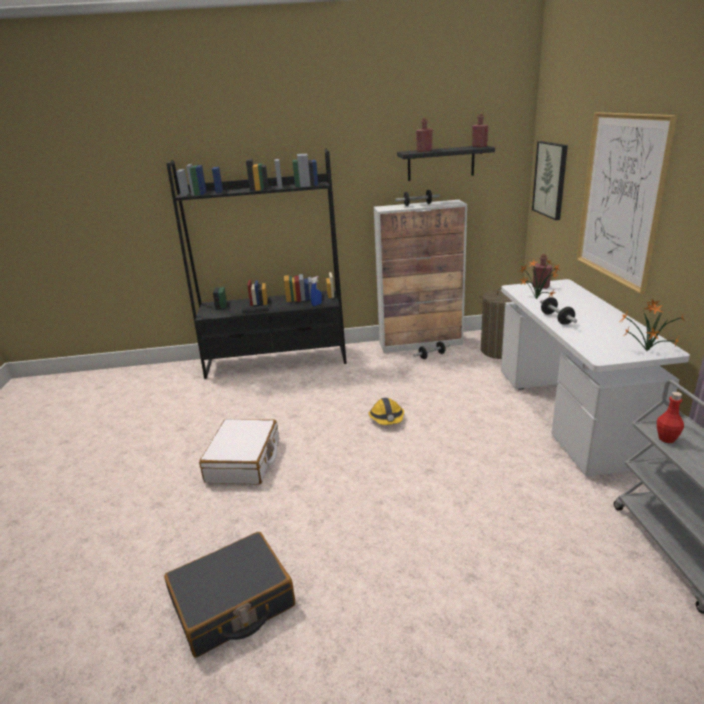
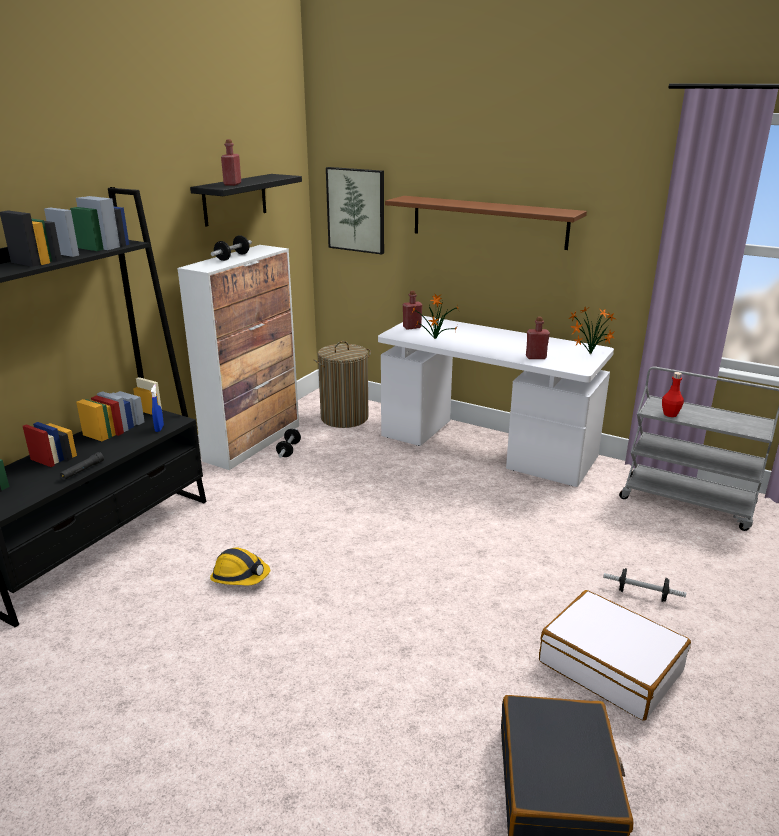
camera: 55 degrees left, 0 degrees up
(244, 461) = (297, 671): white suitcase -> white suitcase (610, 666)
(387, 418) = (361, 531): hard hat -> hard hat (240, 576)
(479, 146) = (277, 175): red bottle -> red bottle (536, 357)
(556, 319) = (488, 350): dumbbell -> dumbbell (642, 594)
(620, 199) = (488, 222): picture -> brown shelf

